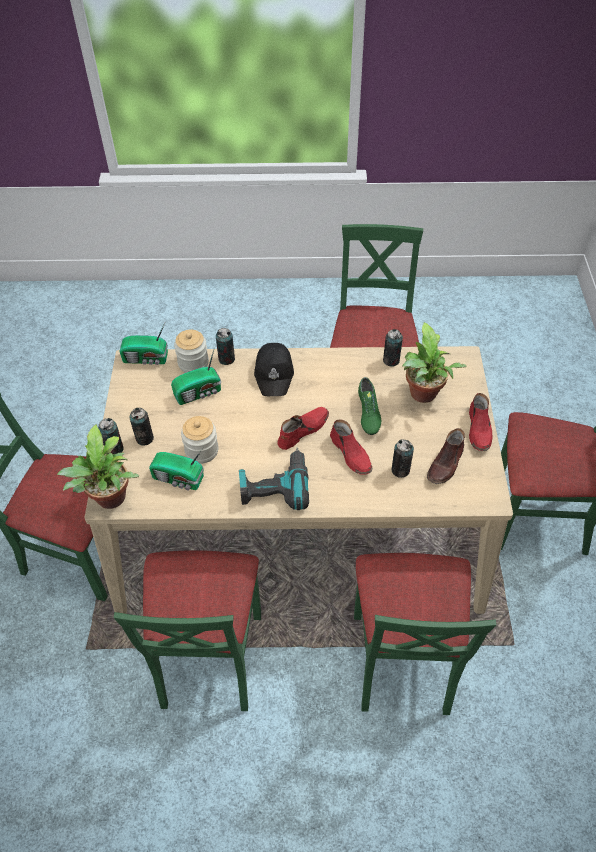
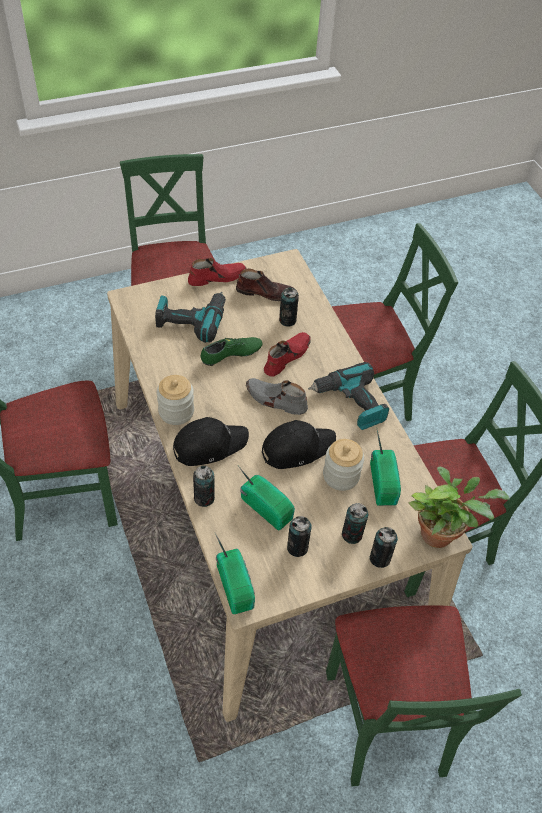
camera: 115 degrees left, 0 degrees up
(193, 363) = (223, 530): jar -> jar (176, 411)
(244, 429) = (296, 448): none -> black cap
(302, 430) = (275, 400): red shoe -> grey shoe
(391, 360) = (152, 352): can -> can (297, 547)
(424, 396) = (191, 319): potted plant -> power drill

